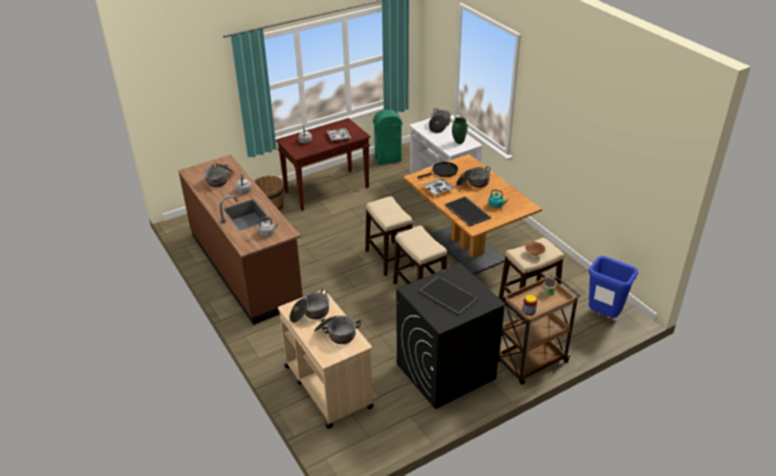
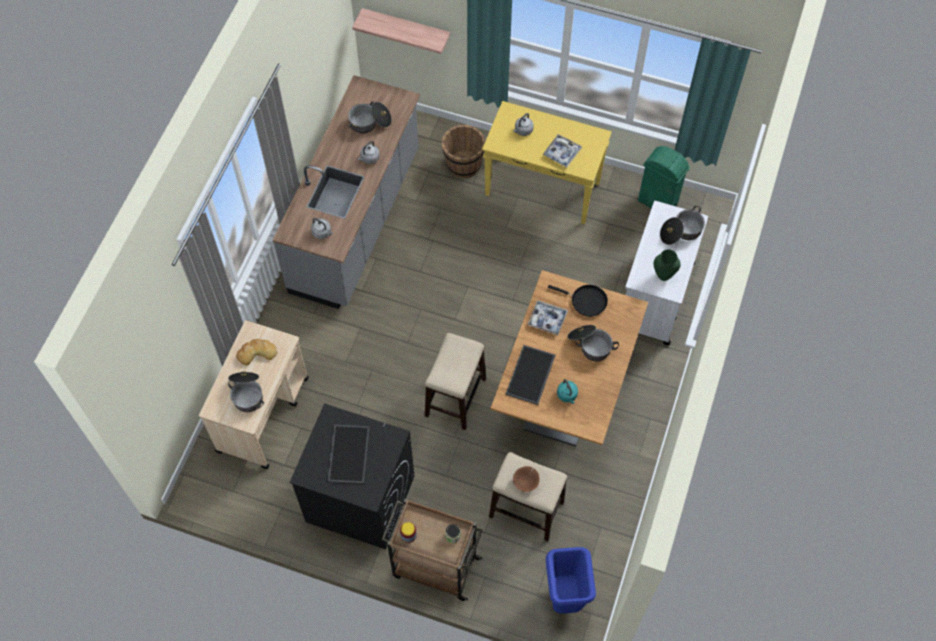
camera: 50 degrees right, 25 degrees up
(189, 126) = (406, 29): none -> shelf
(246, 268) = (357, 222): brown counter -> grey counter
(310, 314) = (256, 352): cooking pot -> bread
(327, 190) = (543, 189): brown console table -> yellow console table
(389, 258) = (481, 333): stool -> none

